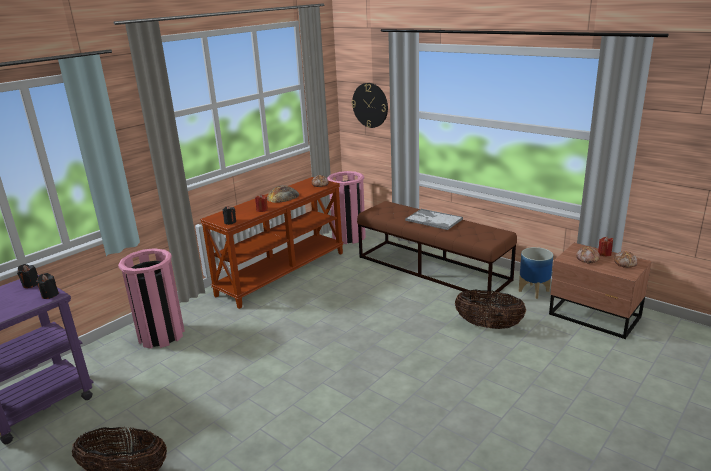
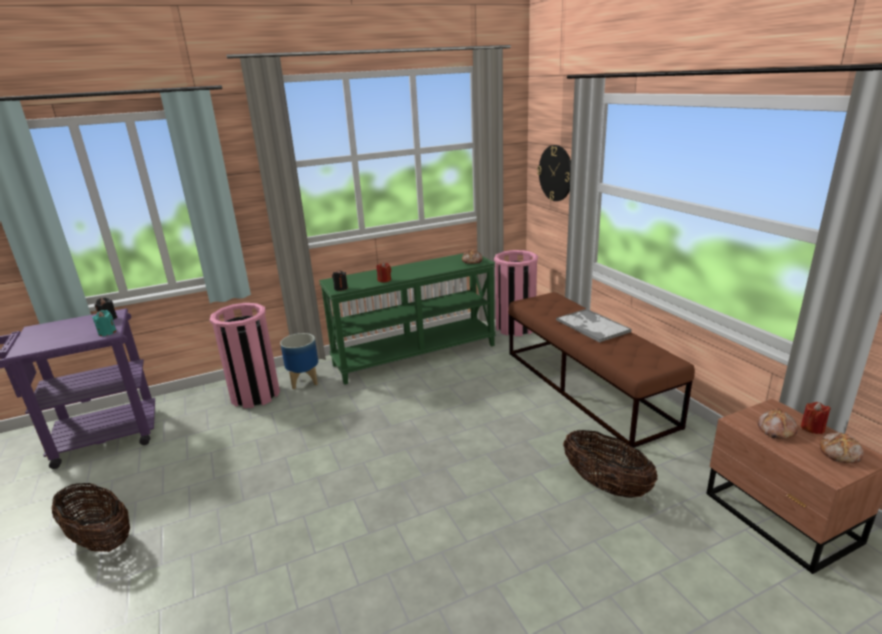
camera: 25 degrees right, 0 degrees up
(50, 295) = (107, 332): black candle -> turquoise candle
(282, 273) = (415, 354): brown console table -> green console table
(283, 196) = (420, 268): bread -> none
(534, 291) = (705, 452): planter -> planter (305, 381)

